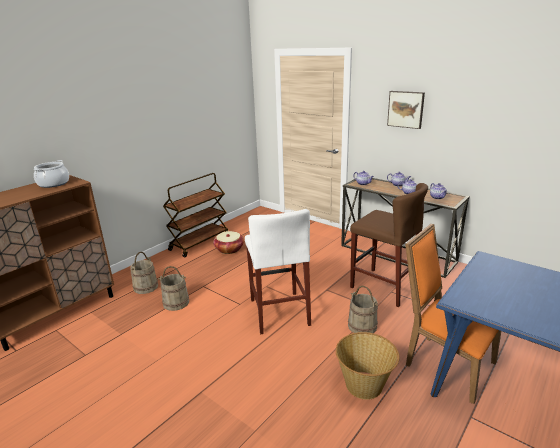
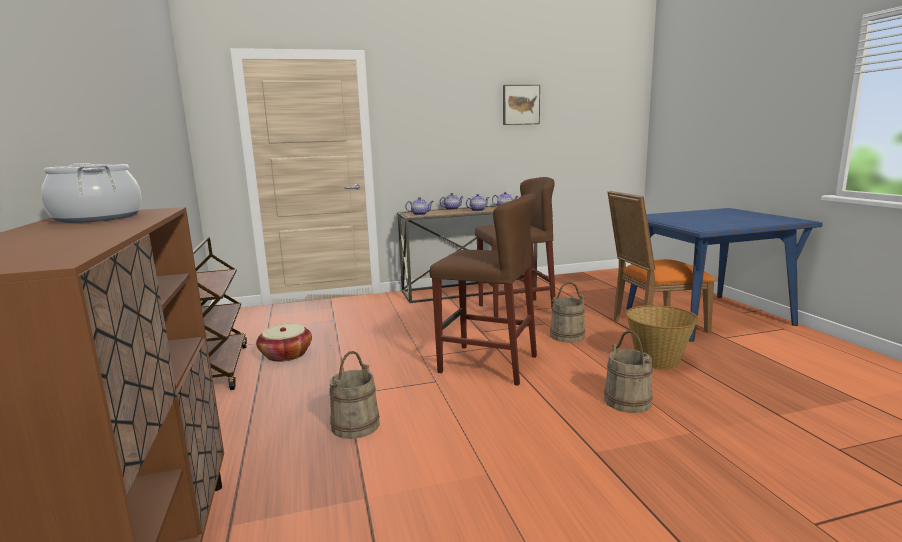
camera: 55 degrees left, 10 degrees down
(145, 287) = (256, 443): beige bucket -> beige bucket (627, 401)
(279, 312) = (488, 364): white stool -> brown stool
(406, 109) = (443, 121): picture -> picture (520, 105)

